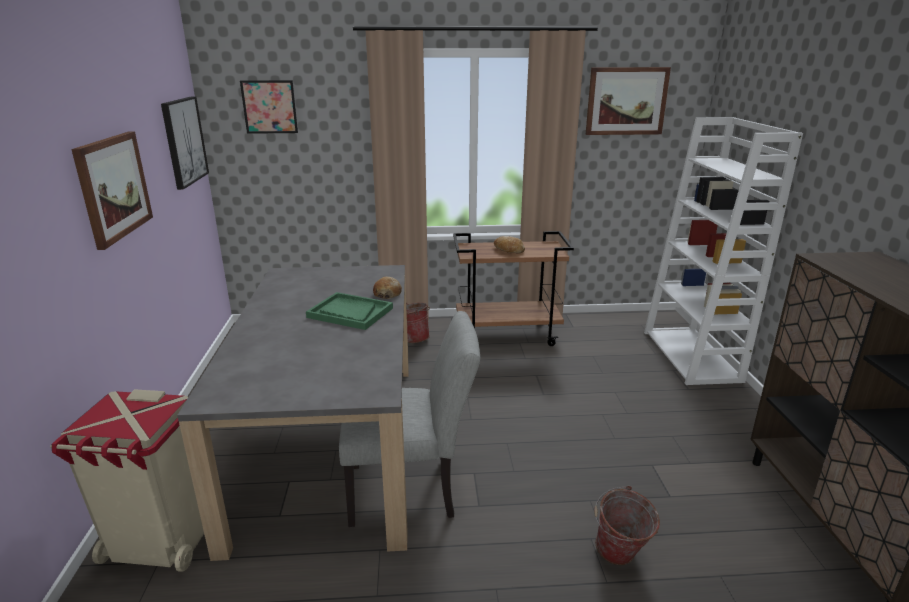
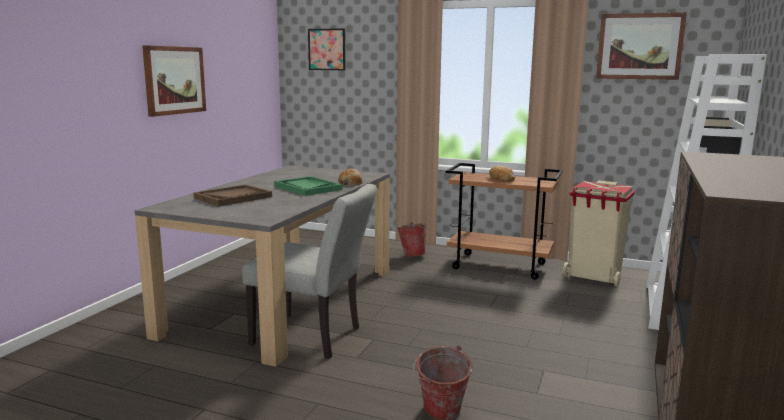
camera: 25 degrees right, 10 degrees down
(160, 545) = (126, 324): beige trash can -> beige trash can (594, 277)
(184, 141) = (256, 69): picture -> none
(282, 353) = (233, 197): none -> brown tray

